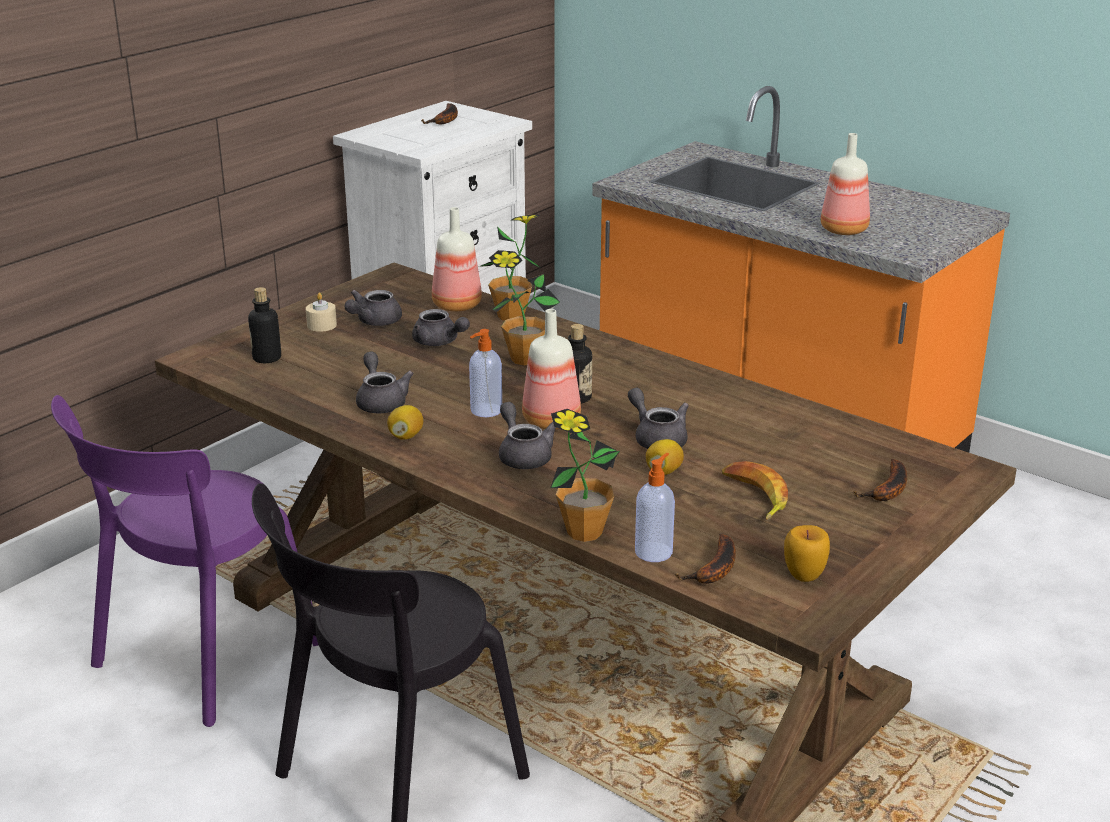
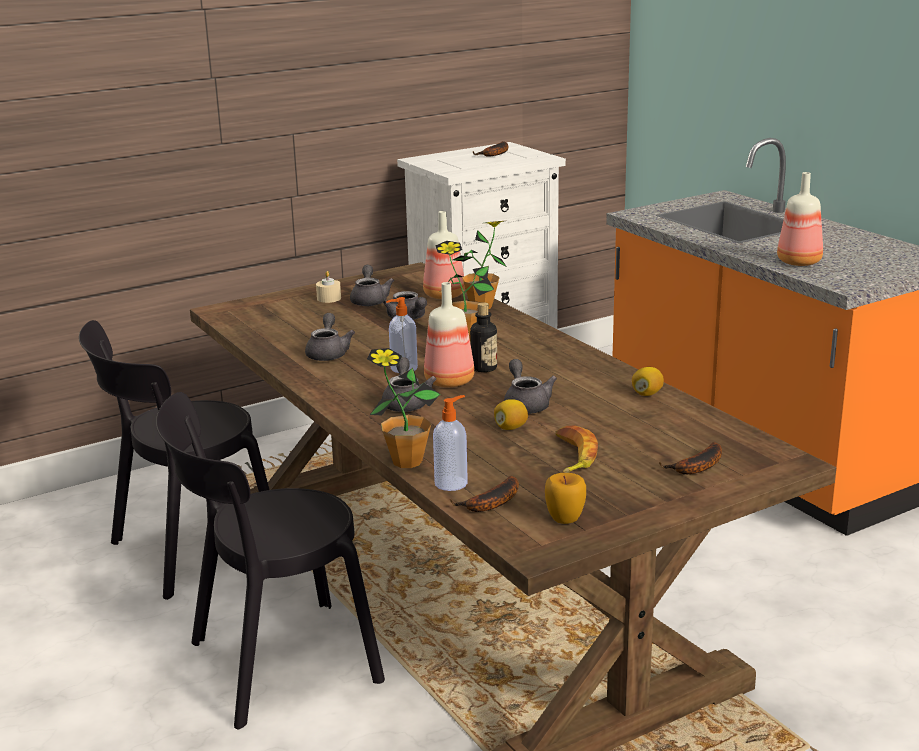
camera: 20 degrees right, 5 degrees down
(200, 659) = (189, 551): purple chair -> black chair
(267, 358) = (269, 316): bottle -> none
(373, 322) = (370, 300): grey teapot -> grey teapot turned 120 degrees clockwise
(406, 436) = (326, 378): lemon -> lemon (647, 394)

